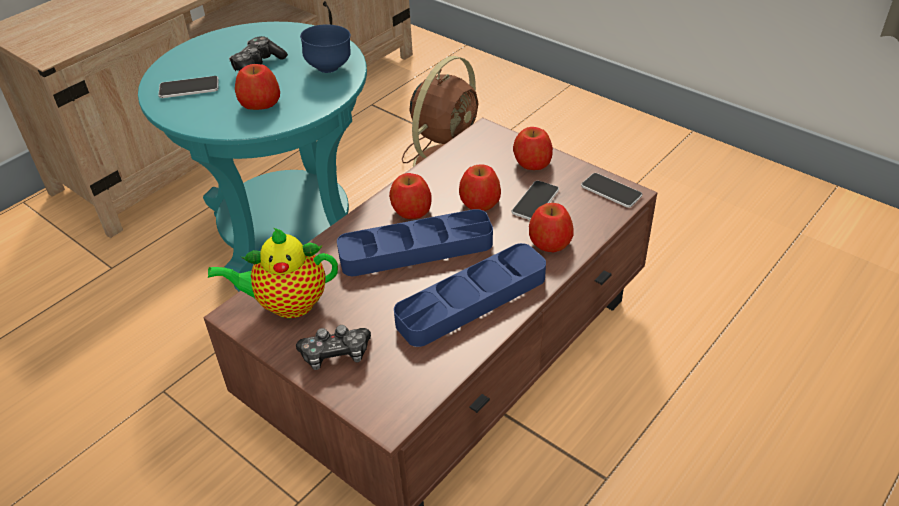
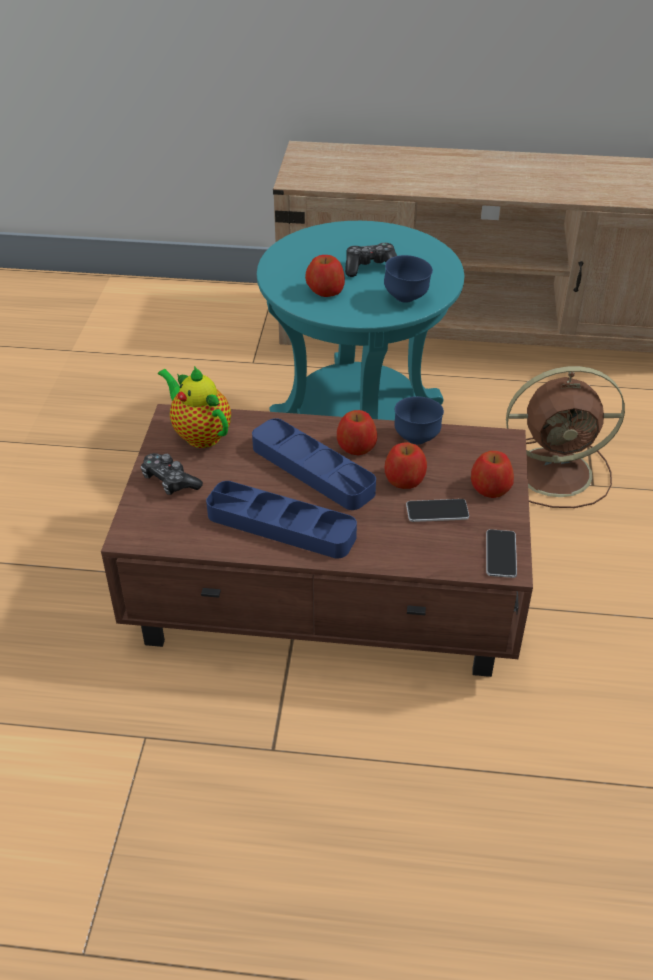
camera: 55 degrees right, 0 degrees up
(189, 88) = (311, 252): phone -> none
(436, 173) = (416, 438): none -> blue bowl
(550, 241) = (392, 542): apple -> none

